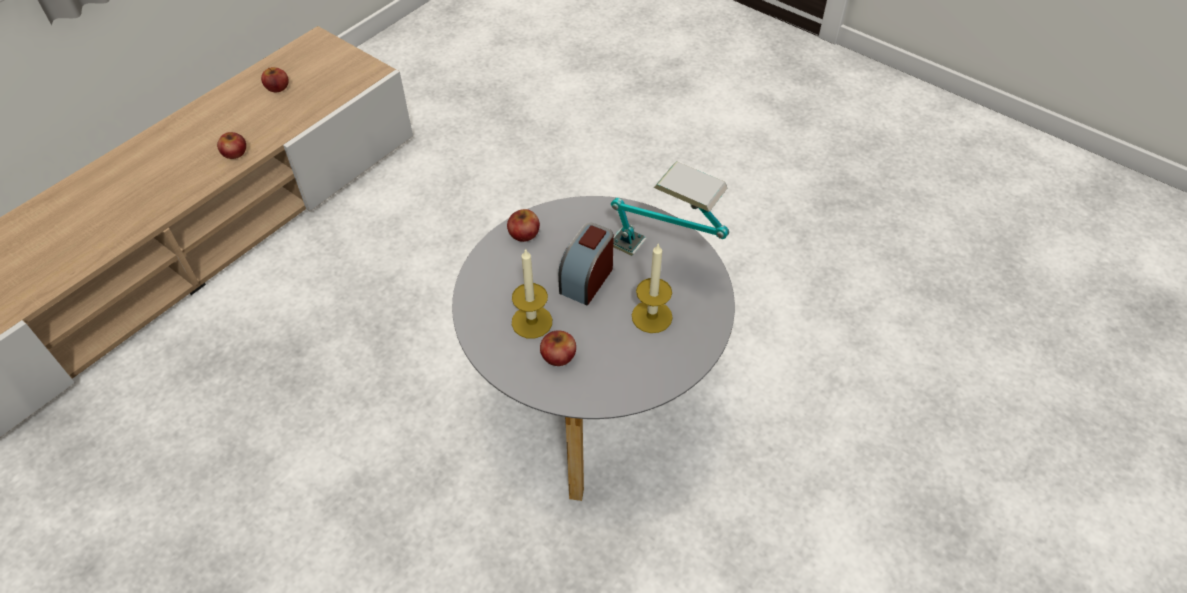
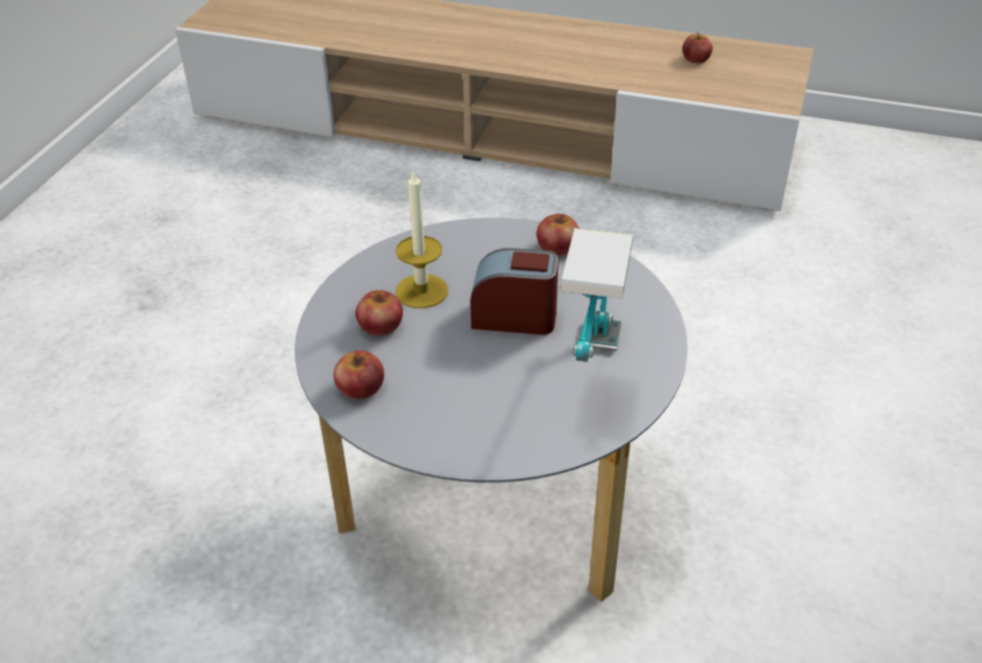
camera: 70 degrees right, 10 degrees down
(235, 152) = (584, 69): apple -> apple (360, 387)
(652, 316) = (483, 391): candle -> none

